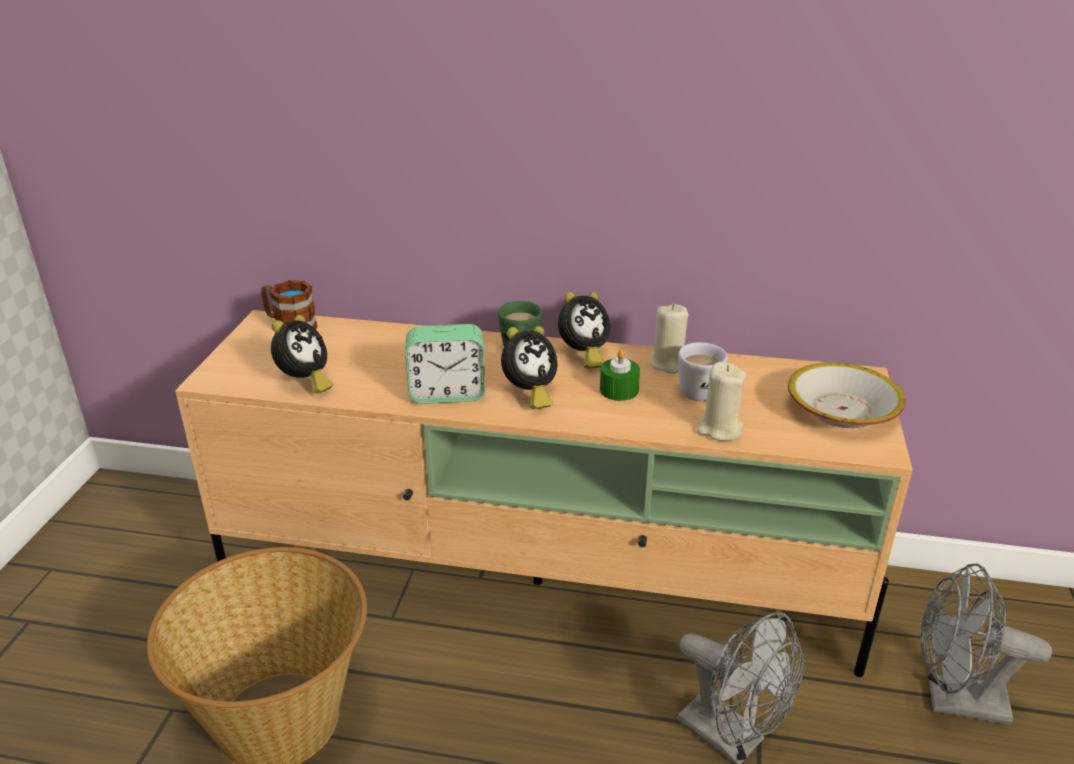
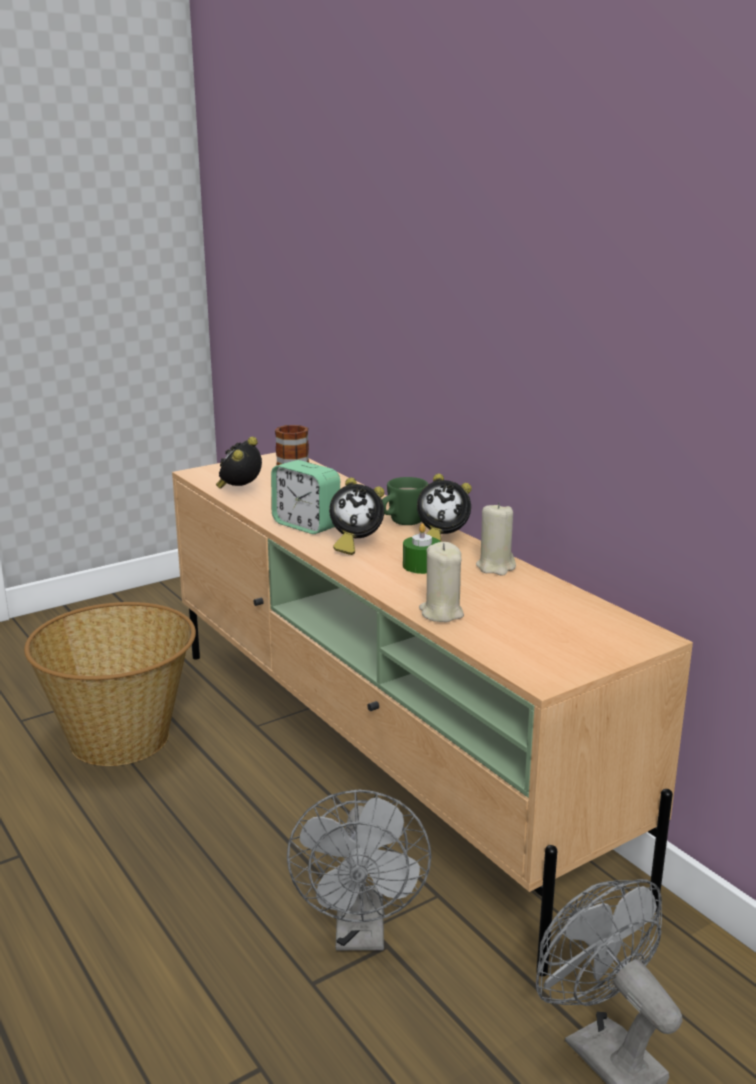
camera: 45 degrees right, 10 degrees down
(304, 383) = (240, 491): alarm clock -> alarm clock turned 135 degrees clockwise
(702, 389) = (485, 589): white mug -> none
(842, 410) = (573, 646): bowl -> none

